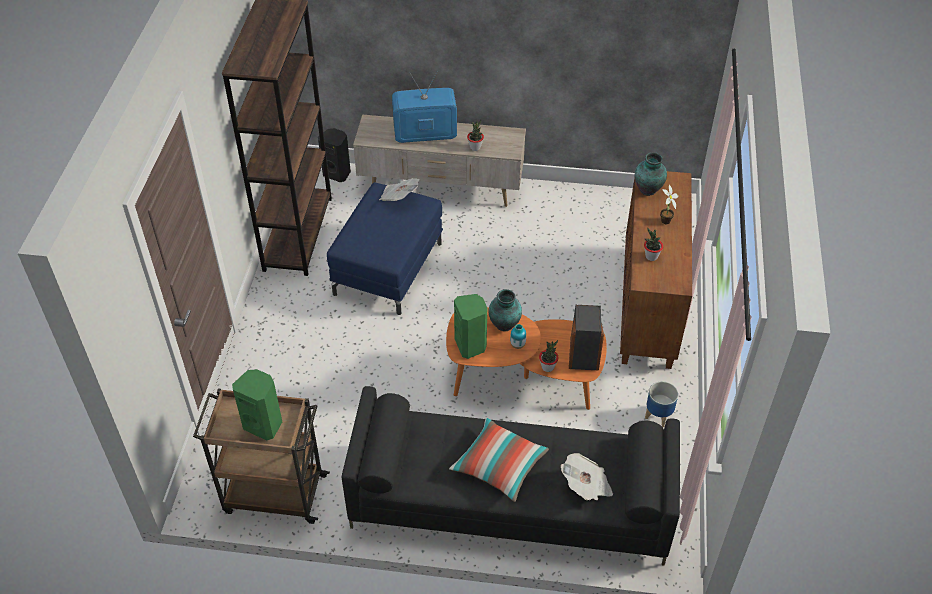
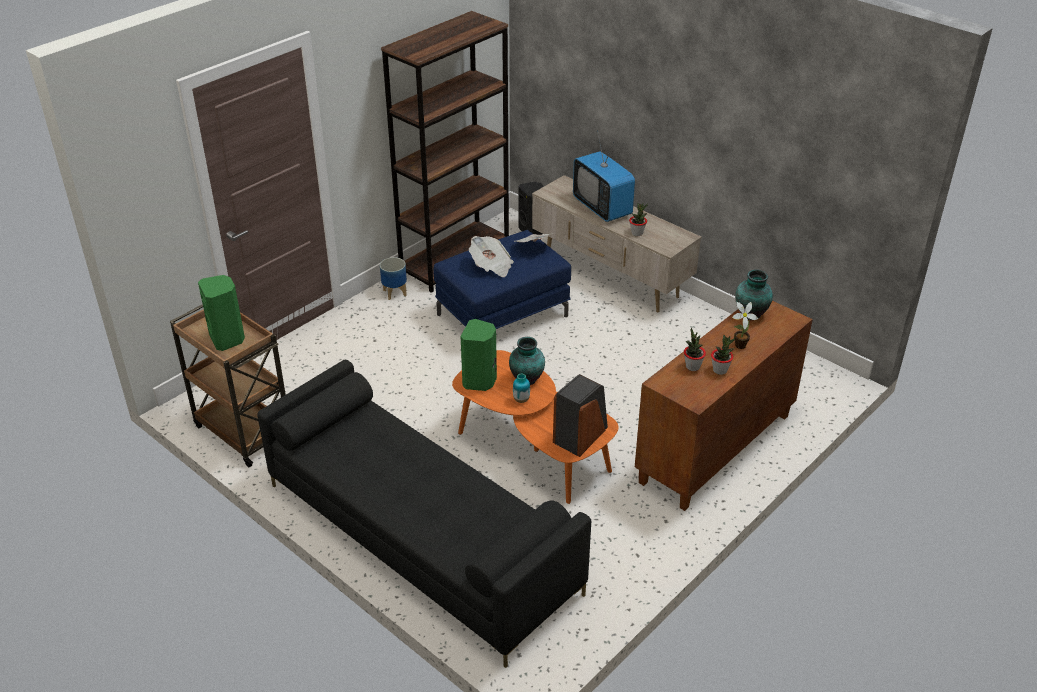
camera: 35 degrees right, 10 degrees down
(425, 134) = (602, 208): television -> television turned 150 degrees counterclockwise
(499, 466) = (402, 480): pillow -> none
(547, 367) = (534, 432): potted plant -> potted plant (720, 370)
(586, 486) = (460, 534): newspaper -> newspaper (491, 266)
(658, 416) = (630, 543): planter -> planter (394, 293)

